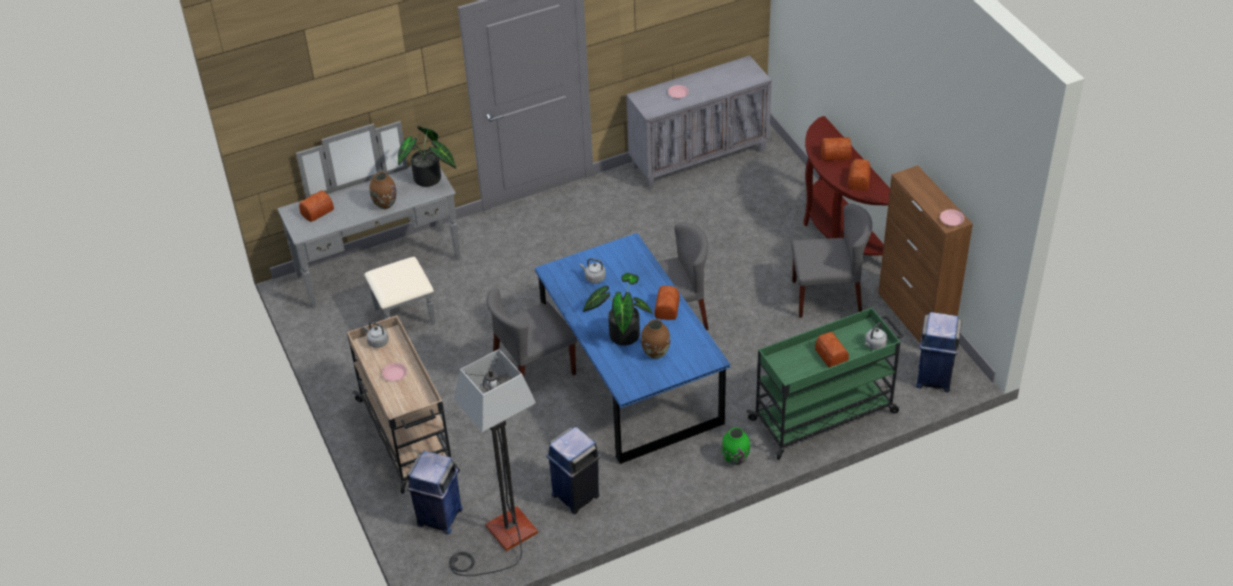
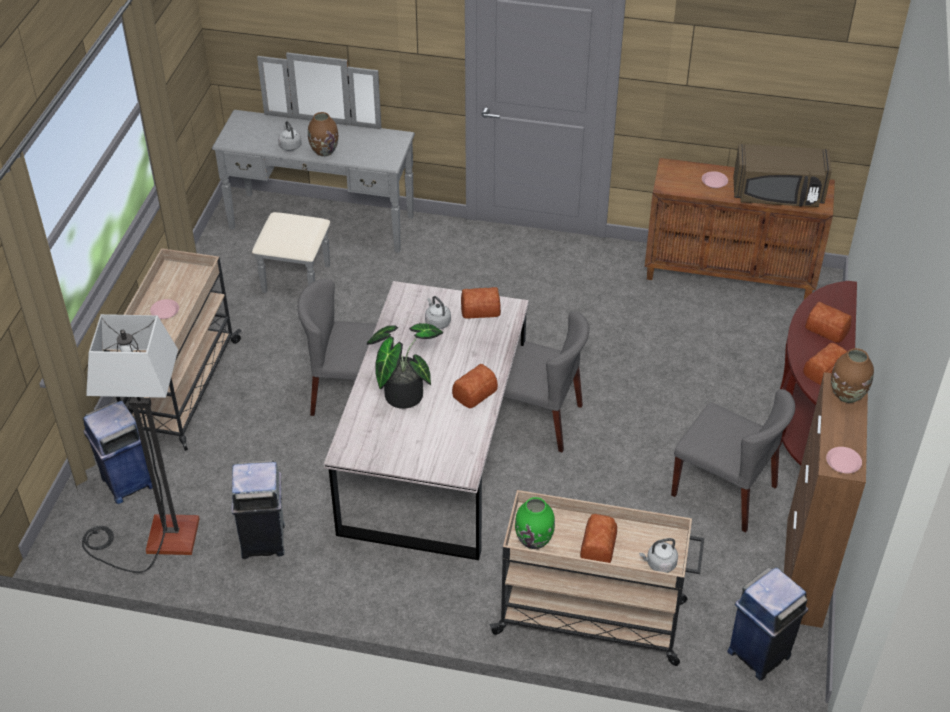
camera: 35 degrees right, 0 degrees up
(316, 211) = (261, 128): bread -> bread (479, 309)
(377, 341) = (184, 273): grey kettle -> grey kettle (290, 145)
(429, 180) = (386, 149): potted plant -> none
(576, 495) = (264, 540): blue trash can -> grey trash can
(633, 379) = (435, 458): blue dining table -> grey dining table
(656, 353) = (414, 432): brown vase -> brown vase (847, 395)
(699, 157) = (730, 274): grey cabinet -> brown cabinet
(726, 82) = (778, 195): none -> brown microwave
(735, 458) = (452, 604): green vase -> green vase (534, 540)
(825, 415) = (592, 618): green cart -> beige cart

